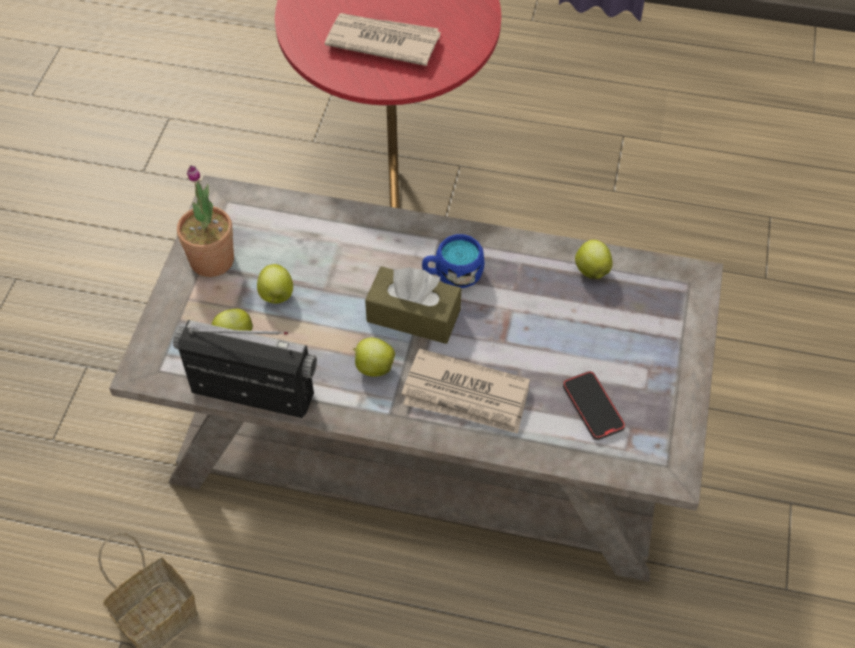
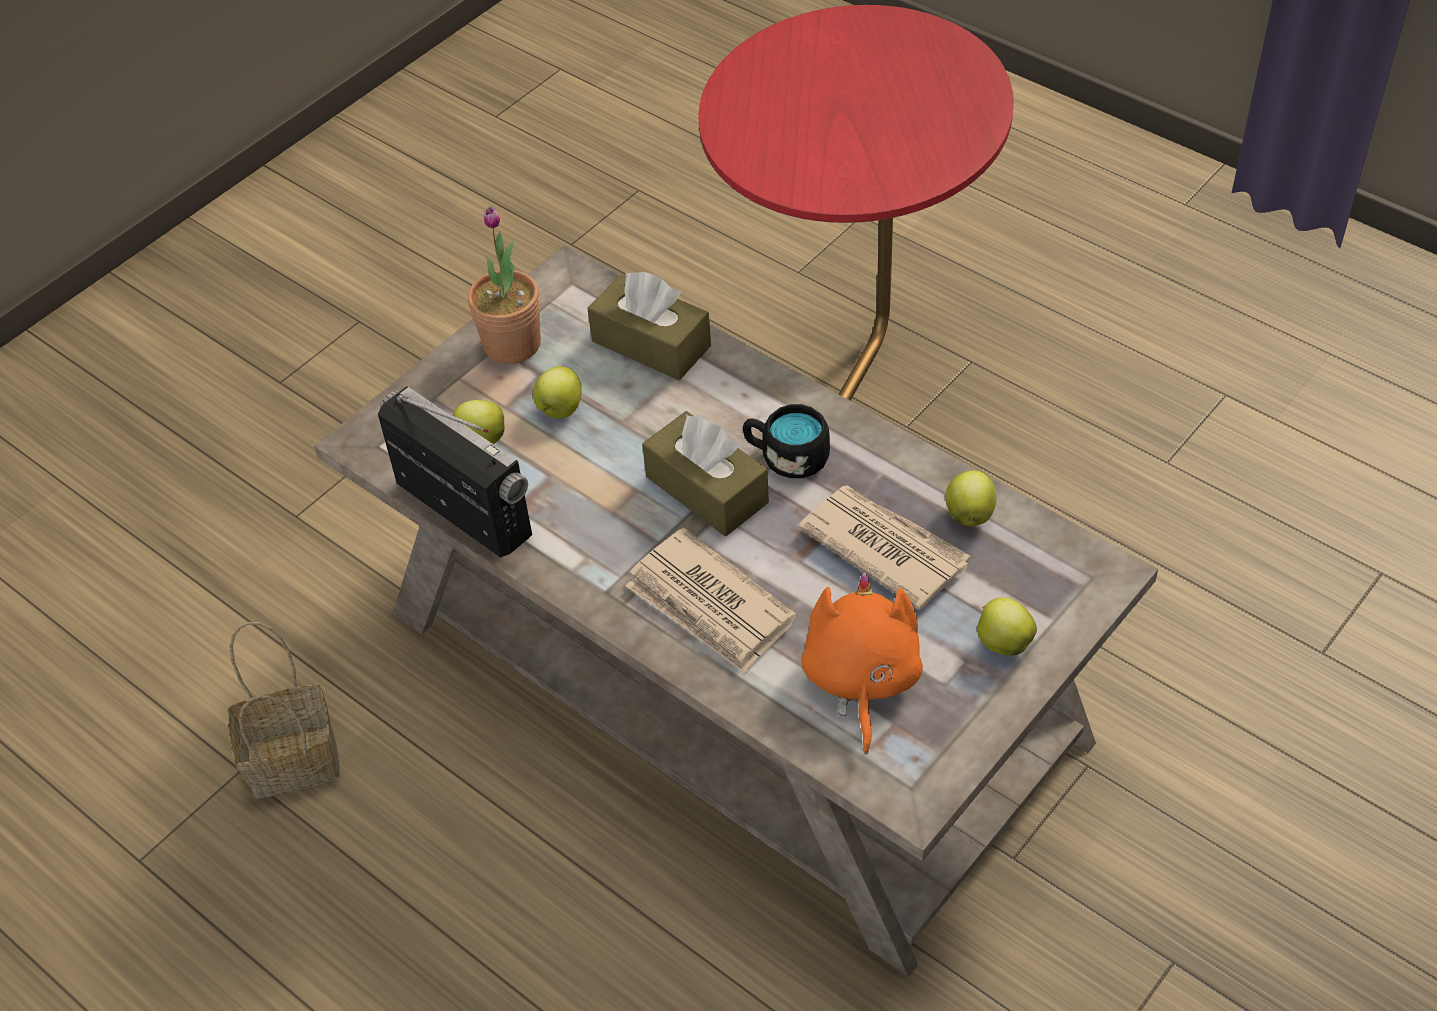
camera: 30 degrees right, 5 degrees down
(311, 226) = (651, 343): none -> brown tissue box
(373, 367) = (620, 532): apple -> apple (1002, 642)
(382, 41) = (824, 136): newspaper -> newspaper (883, 547)
(452, 273) = (786, 457): blue mug -> black mug
(593, 407) = (861, 680): phone -> orange plush toy

